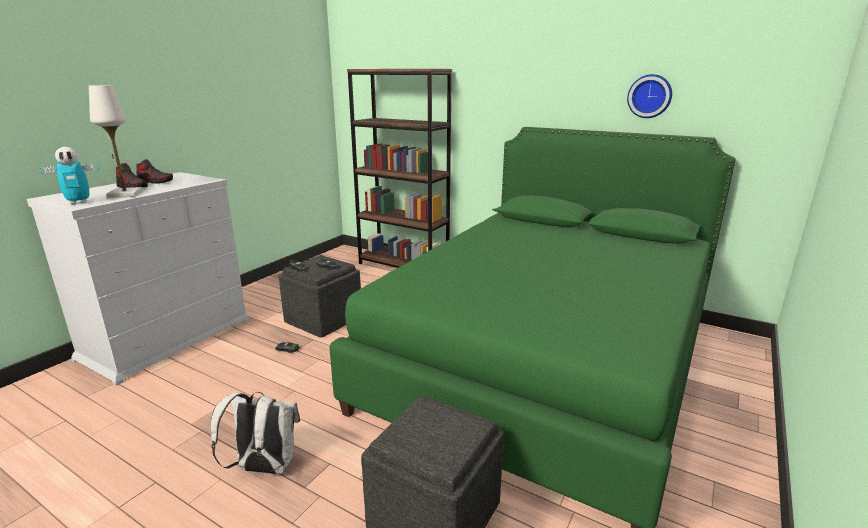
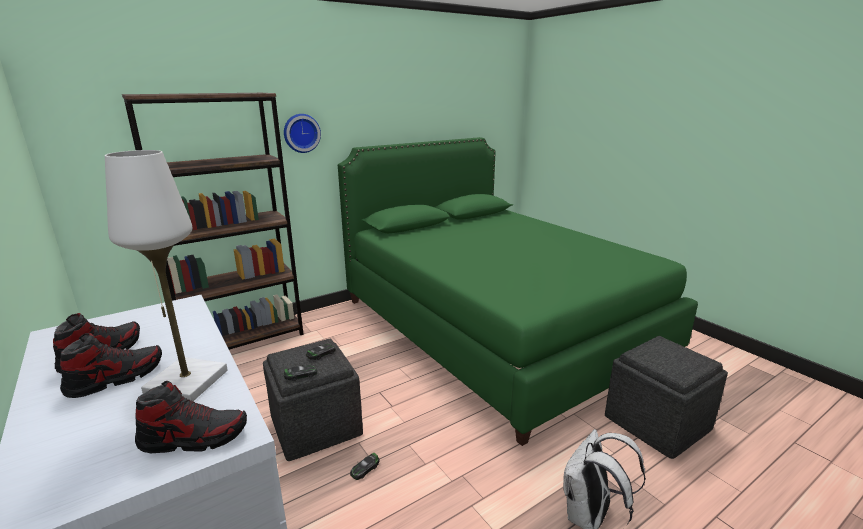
camera: 65 degrees left, 0 degrees up
(79, 202) = (194, 438): toy robot -> shoe
(649, 96) = (440, 111): wall clock -> wall clock (301, 133)

